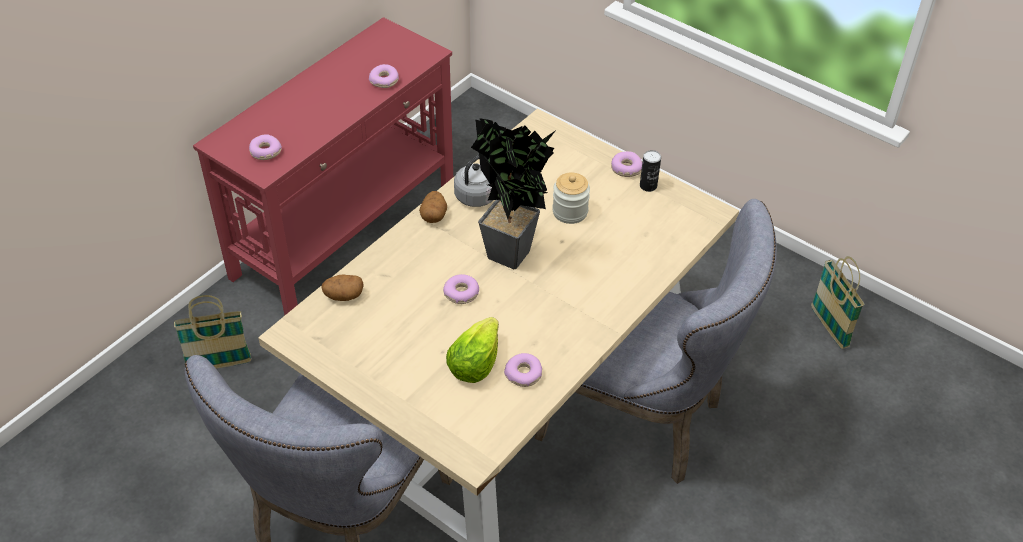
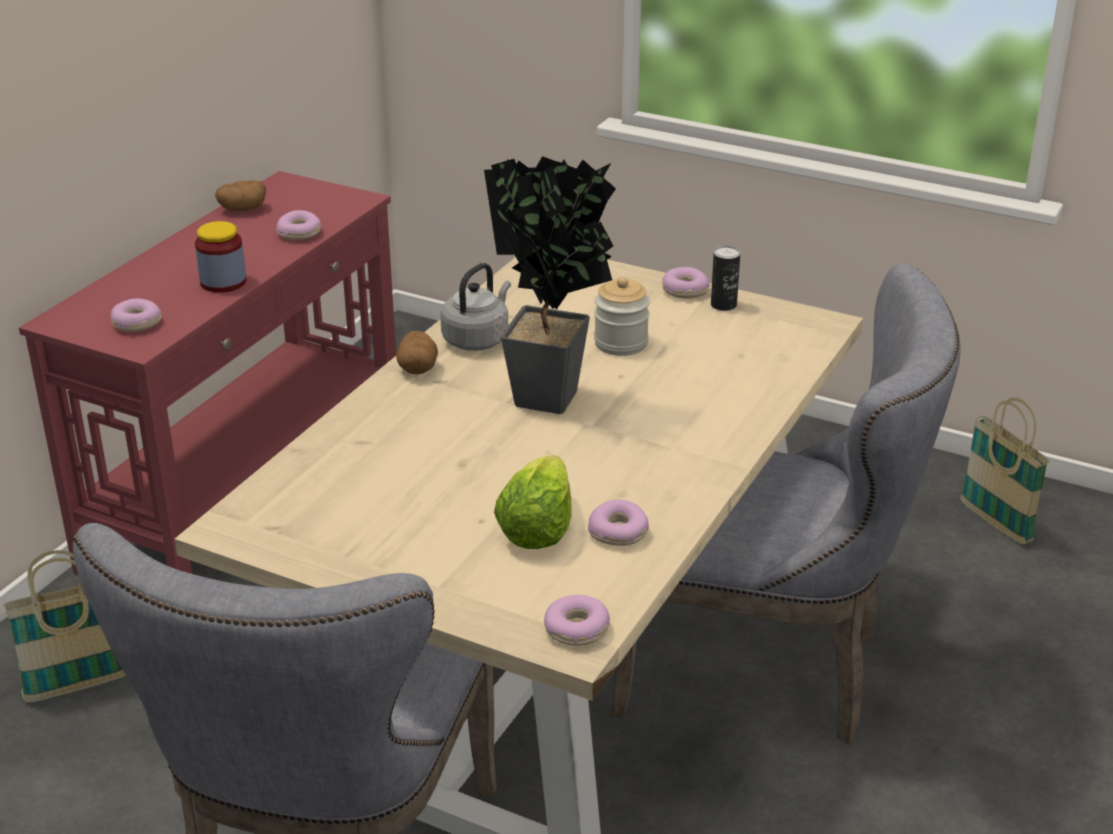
camera: 10 degrees left, 15 degrees down
(326, 121) = (223, 282): none -> jar
(343, 296) = (302, 473): potato -> potato (242, 209)
(461, 293) = (488, 450): donut -> donut (576, 629)

